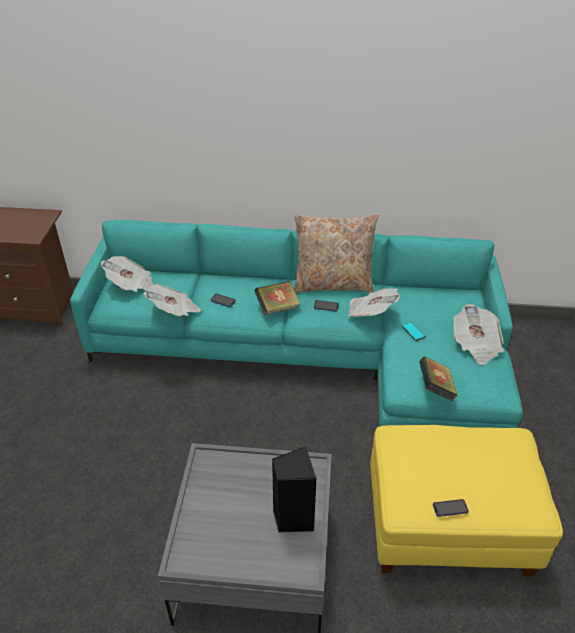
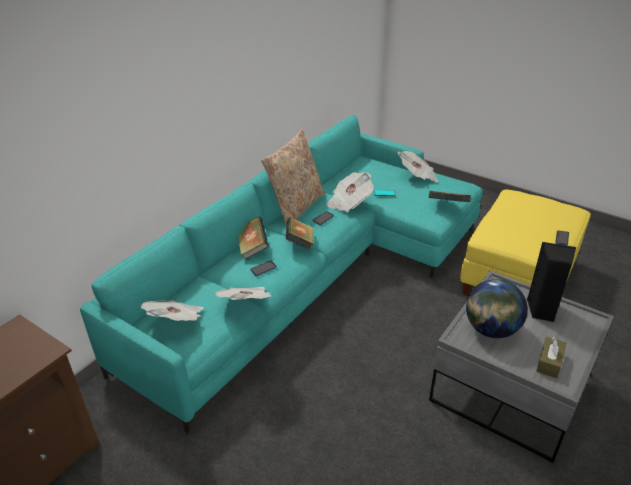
camera: 60 degrees left, 5 degrees down
(209, 541) = (549, 362): none -> brown tissue box
(233, 481) = (491, 329): none -> globe
(247, 283) = (252, 248): none -> book

